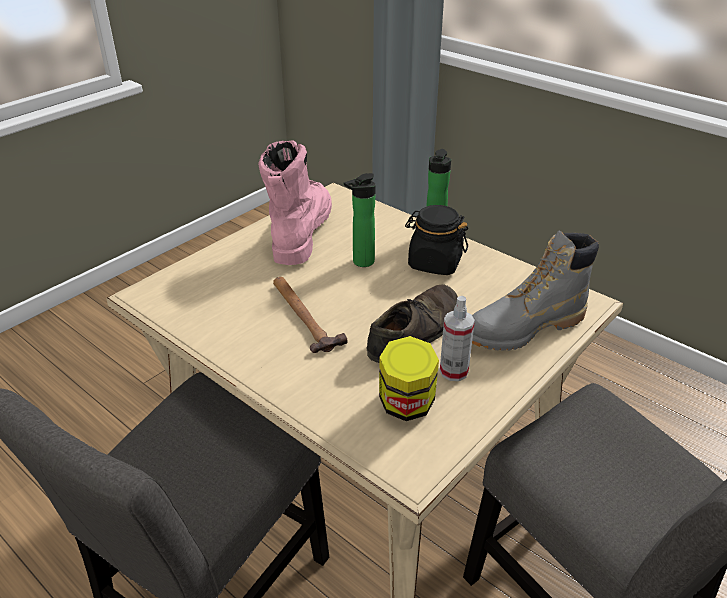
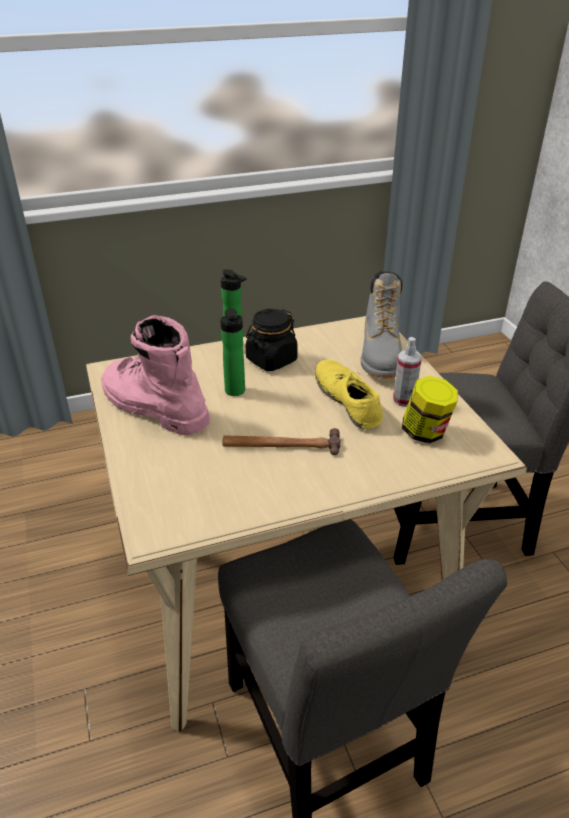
camera: 60 degrees left, 0 degrees up
(414, 332) = (347, 400): brown shoe -> yellow shoe

